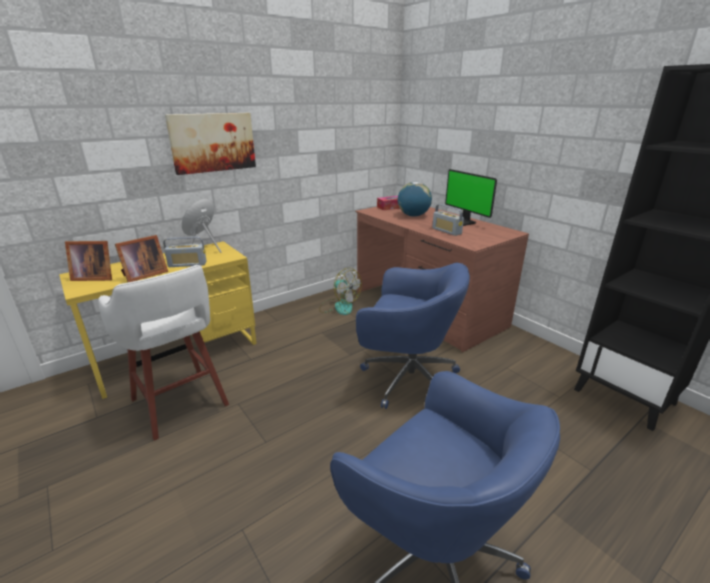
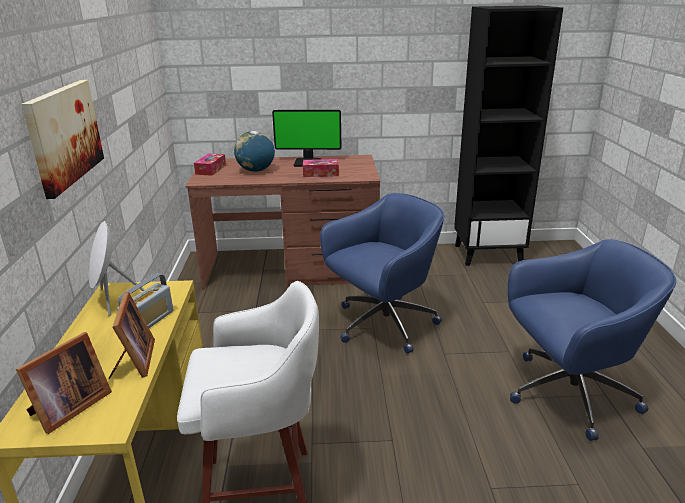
camera: 55 degrees left, 0 degrees up
(339, 306) = (214, 311): fan -> none
(446, 231) = (321, 173): radio -> tissue box

